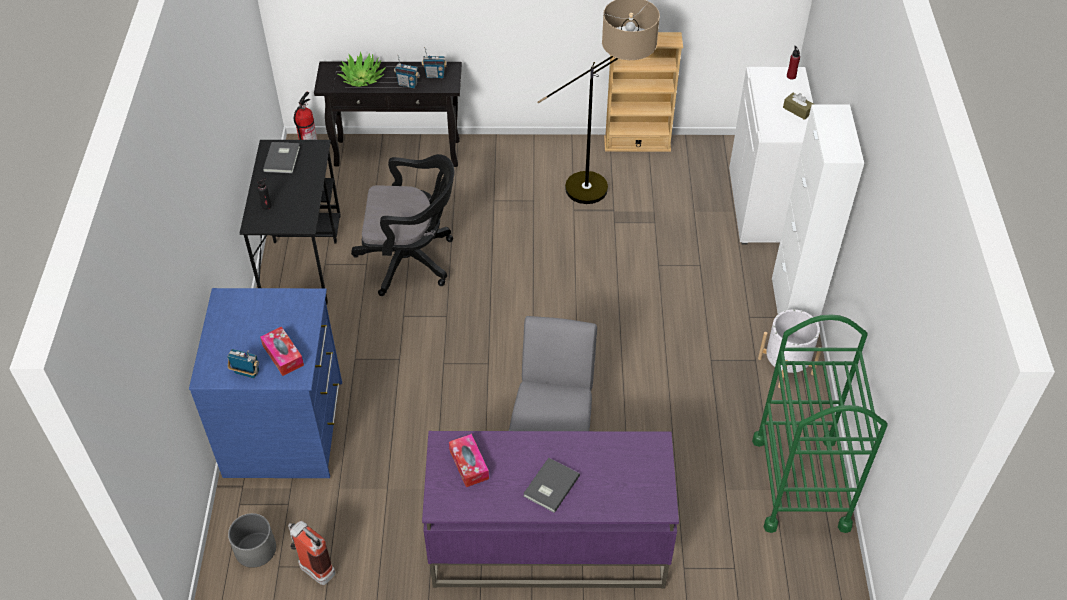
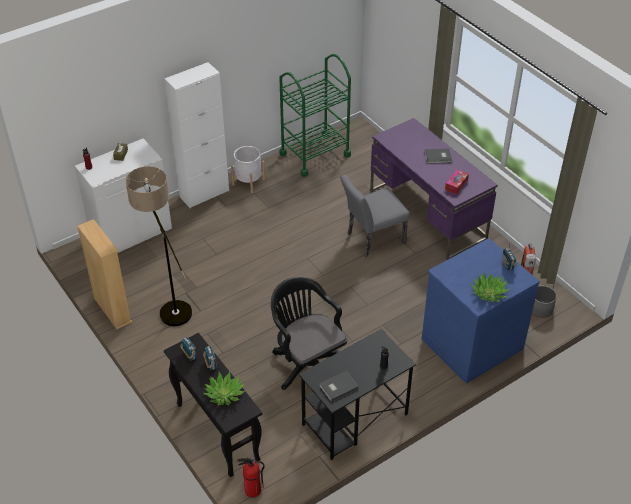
camera: 125 degrees left, 5 degrees down
(229, 322) = (489, 293): none -> potted plant
(283, 355) = (483, 259): tissue box -> none

